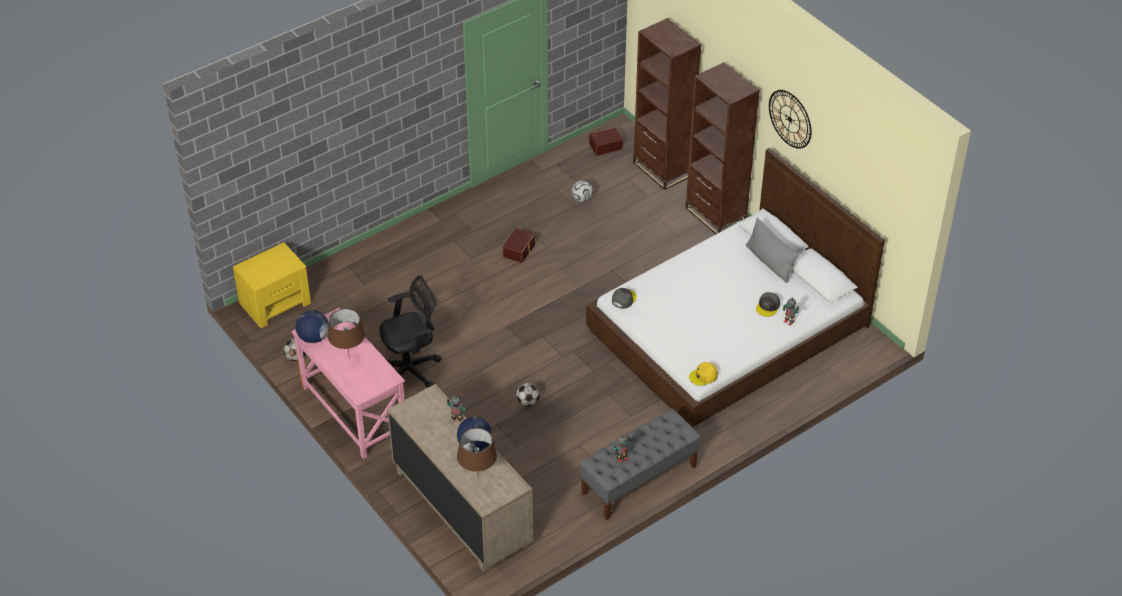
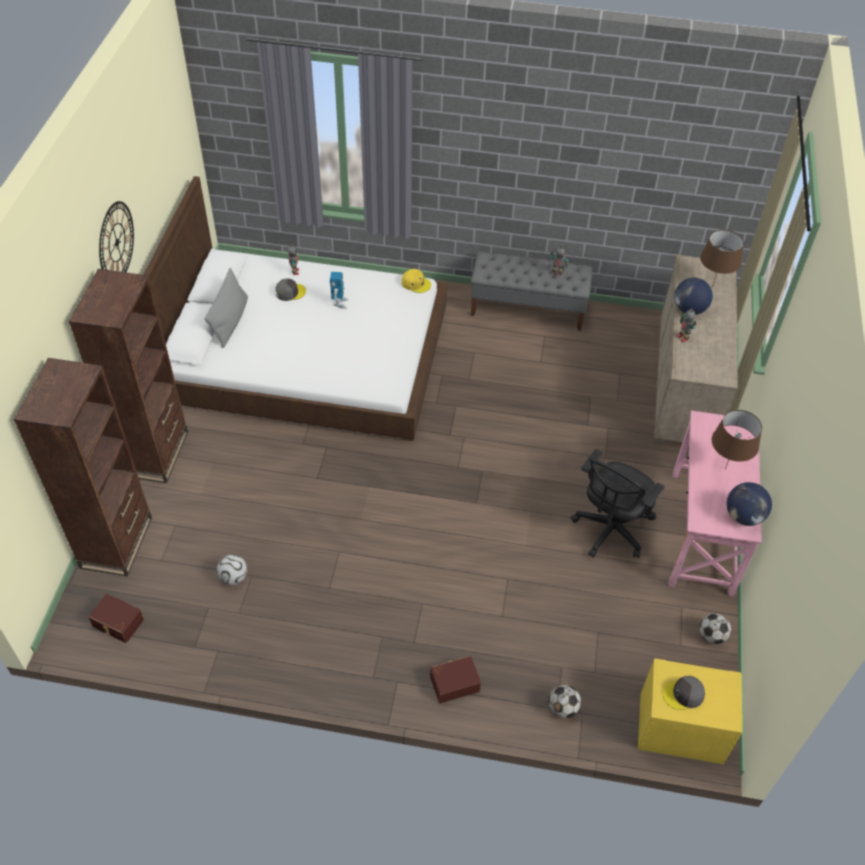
camera: 135 degrees left, 5 degrees up
(410, 369) = (610, 531): black office chair -> black office chair turned 75 degrees counterclockwise
(520, 250) = (367, 571): brown storage box -> brown storage box (454, 682)
(528, 402) = (540, 422): football -> football (562, 708)
(623, 299) = (387, 382): grey cap -> grey cap (683, 695)
(728, 324) = (339, 303): none -> toy robot

